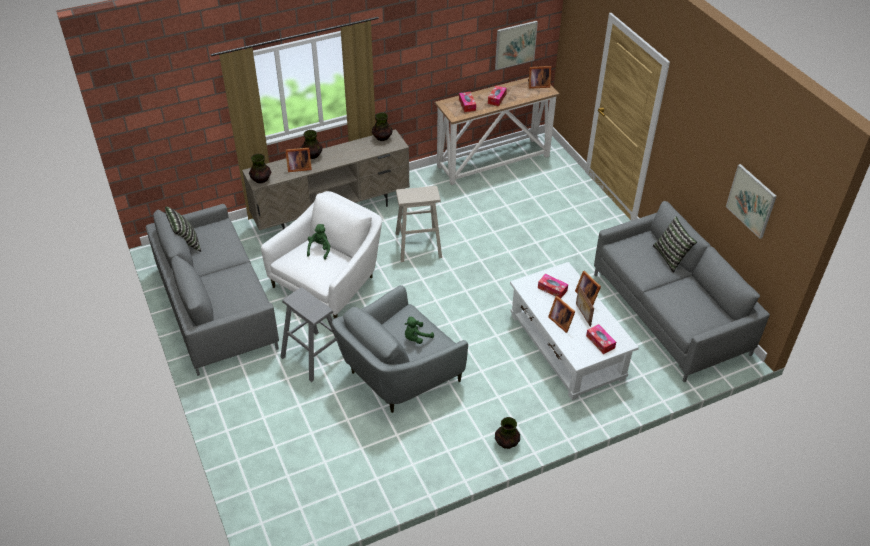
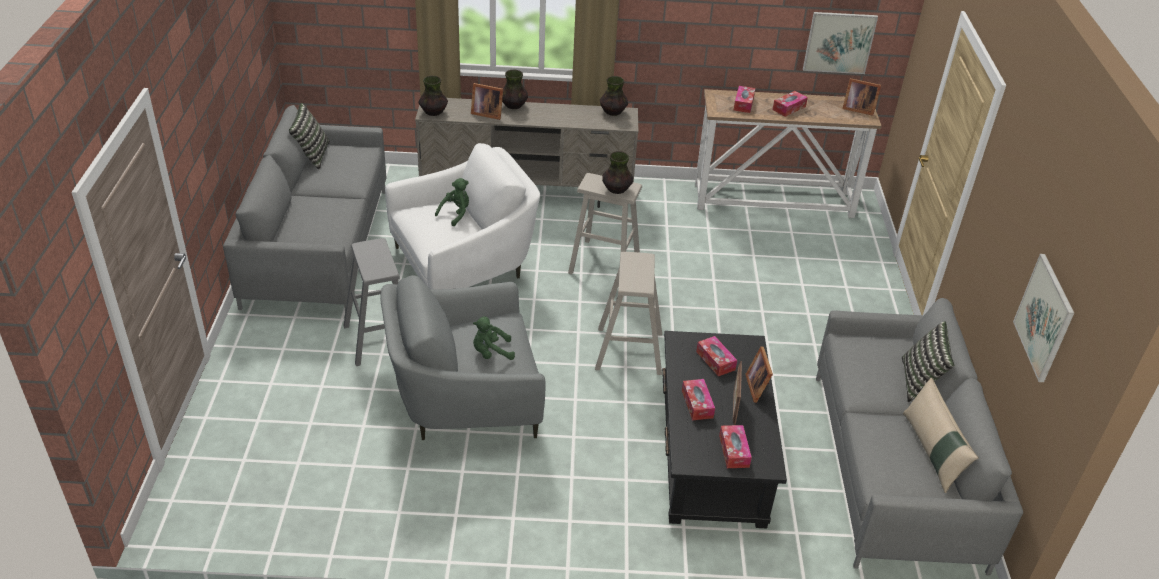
camera: 25 degrees right, 5 degrees down
(475, 301) = (629, 351): none -> beige stool
(506, 443) = (539, 539): vase -> vase (616, 190)
(561, 321) = (697, 404): picture frame -> tissue box
(566, 347) = (711, 453): white coffee table -> black coffee table
(703, 298) = (932, 452): none -> beige pillow

